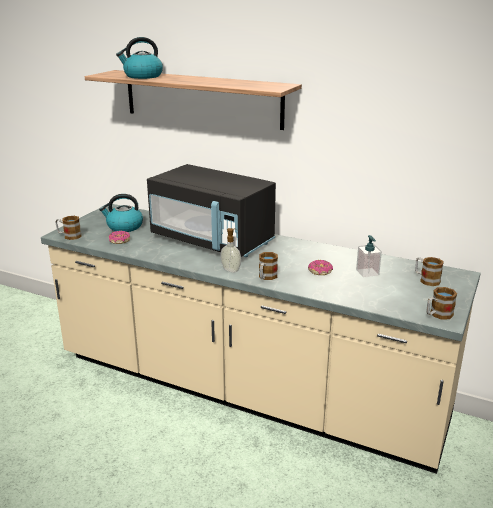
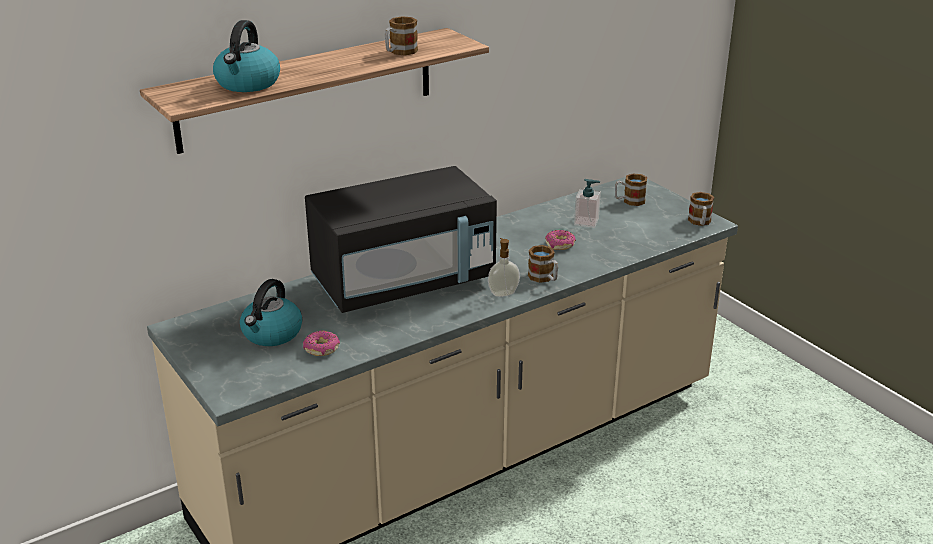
camera: 60 degrees left, 5 degrees up
(69, 236) = (248, 388): mug -> mug (400, 52)

